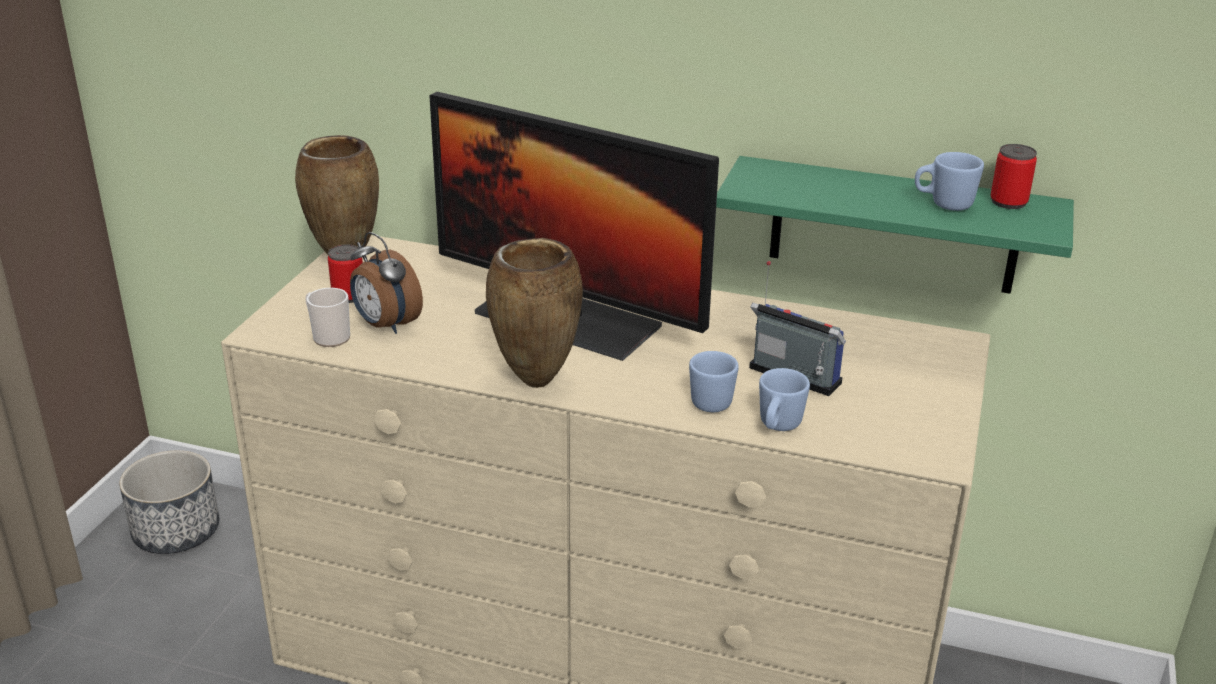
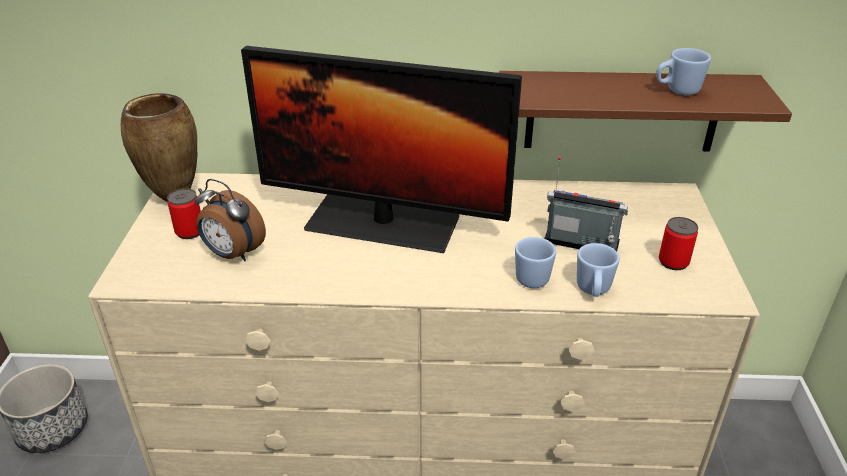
camera: 15 degrees left, 5 degrees up
(328, 336) = (186, 274): mug -> none
(534, 381) = (381, 285): brown vase -> none
(894, 226) = (622, 111): green shelf -> brown shelf
(1008, 202) = (720, 83): can -> can (673, 262)

